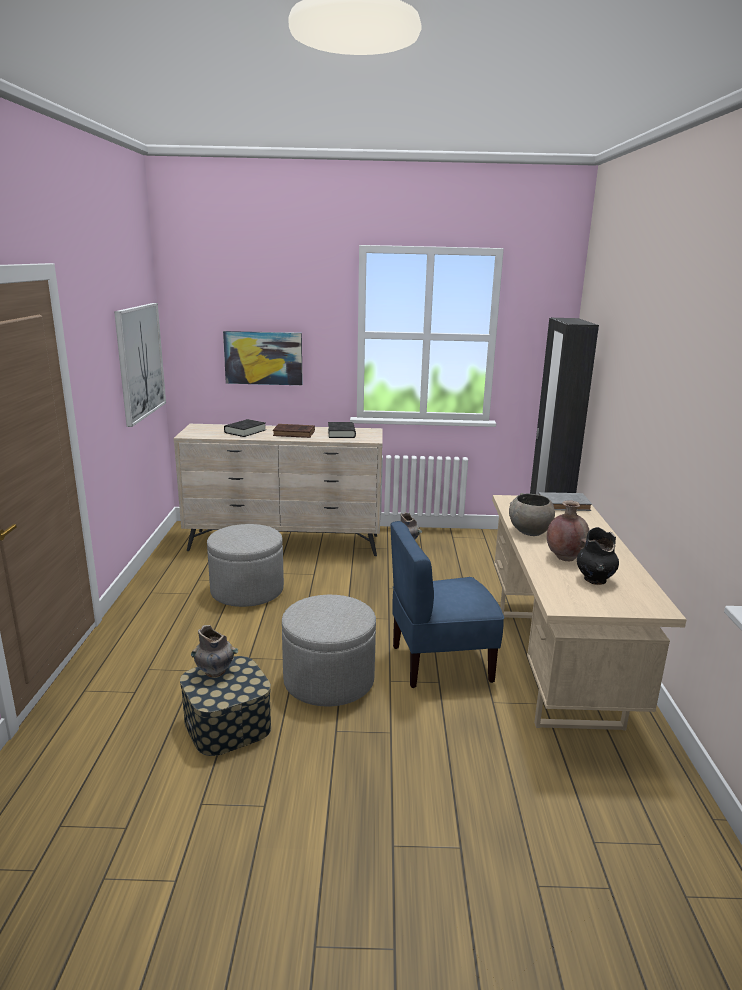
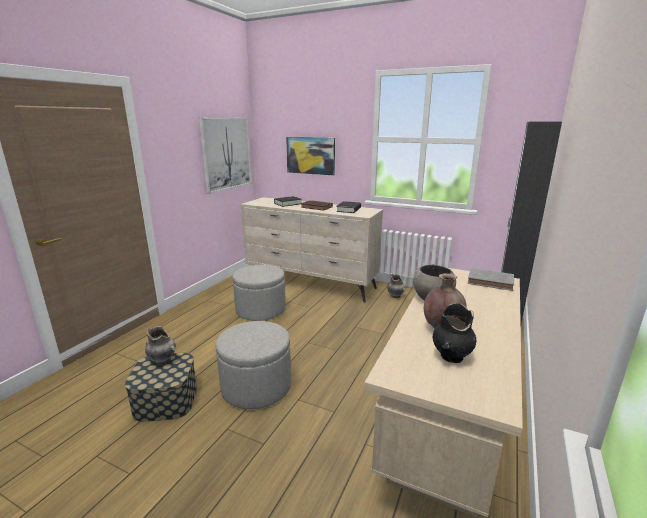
camera: 25 degrees right, 0 degrees up
(440, 663) = (348, 395): blue chair -> none

